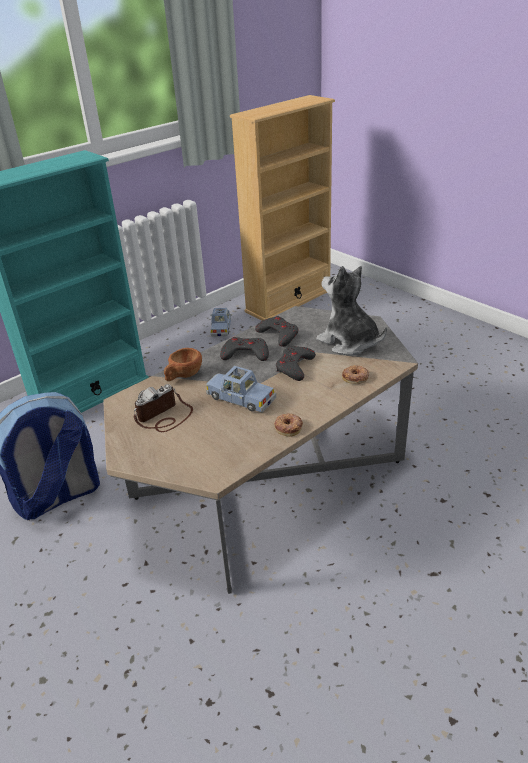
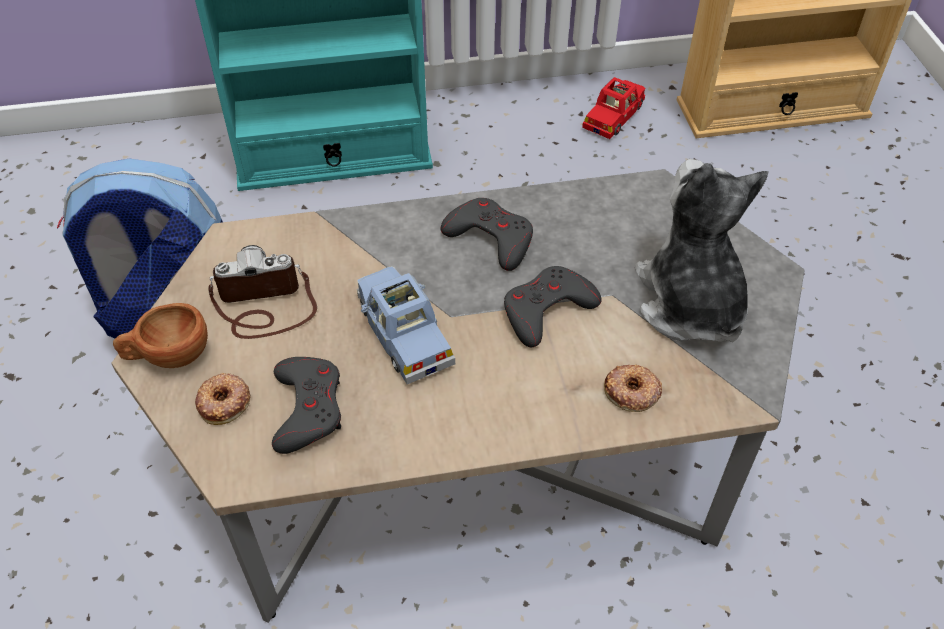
camera: 30 degrees right, 15 degrees up
(183, 376) = (357, 236): brown cup -> brown cup (168, 356)
(221, 327) = (614, 116): blue toy car -> red toy car
(278, 334) = (580, 223): grey game controller -> grey game controller (308, 408)
(288, 427) = (426, 438): donut -> donut (224, 402)

